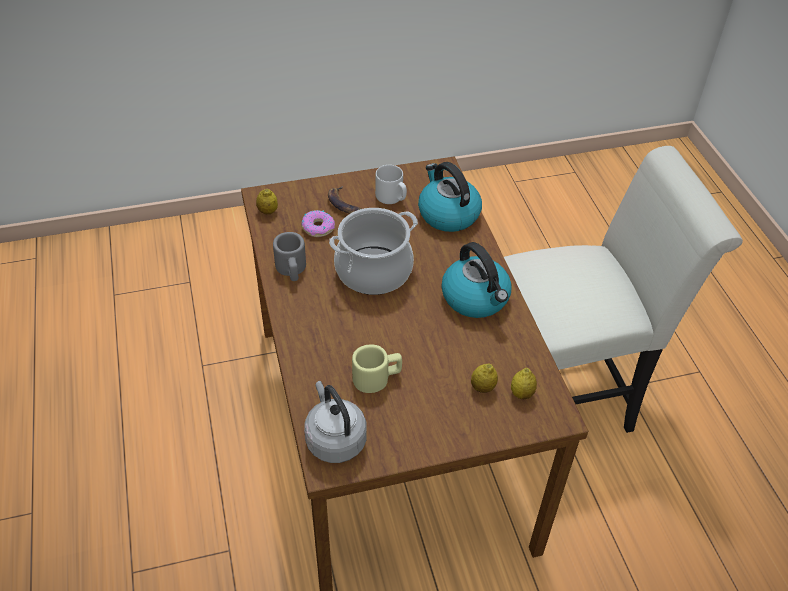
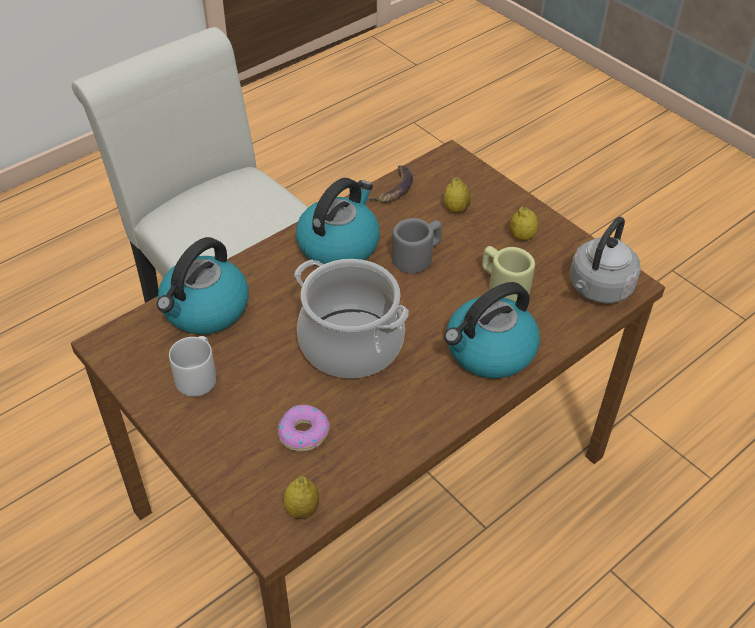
camera: 115 degrees left, 0 degrees up
(291, 269) = (400, 426): grey mug -> grey mug (417, 256)
(319, 339) = (489, 351): none -> kettle
(344, 204) = (238, 423): banana -> banana (394, 188)
(521, 393) = (443, 183): lemon -> lemon (521, 236)

